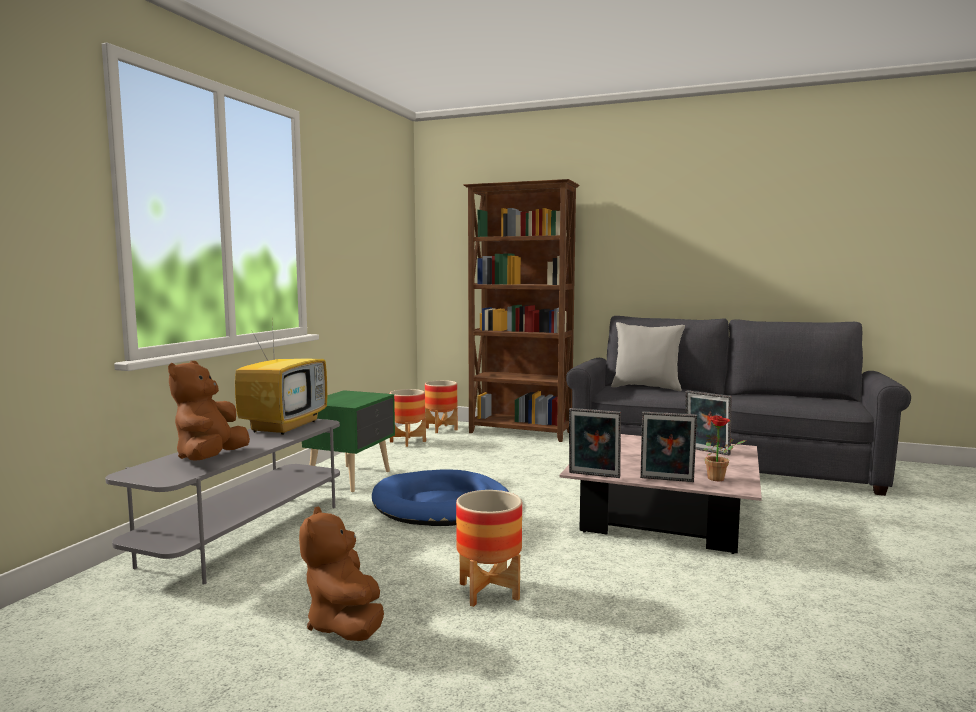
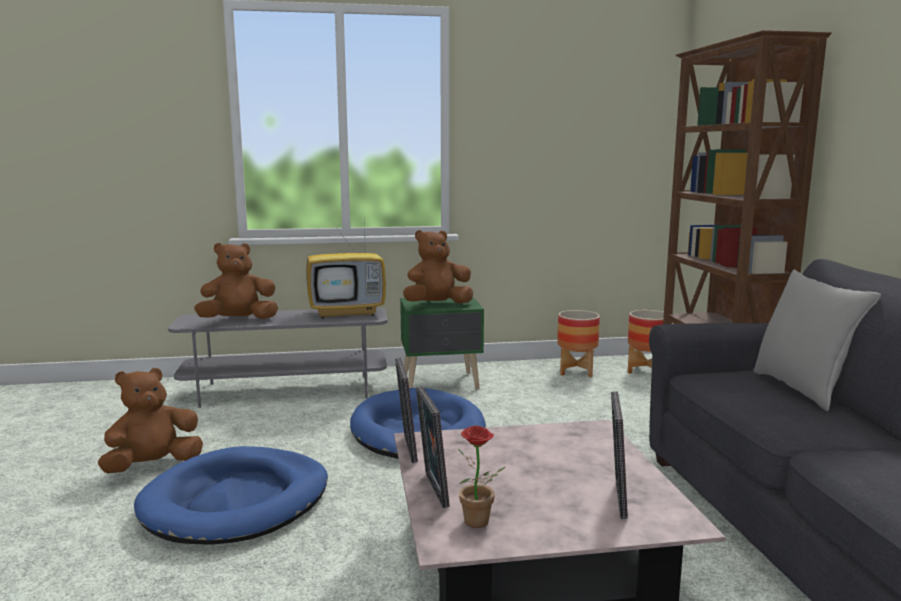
camera: 60 degrees right, 5 degrees up
(354, 399) = (437, 305): none -> brown plush toy
(489, 591) = (237, 501): planter -> blue dog bed

